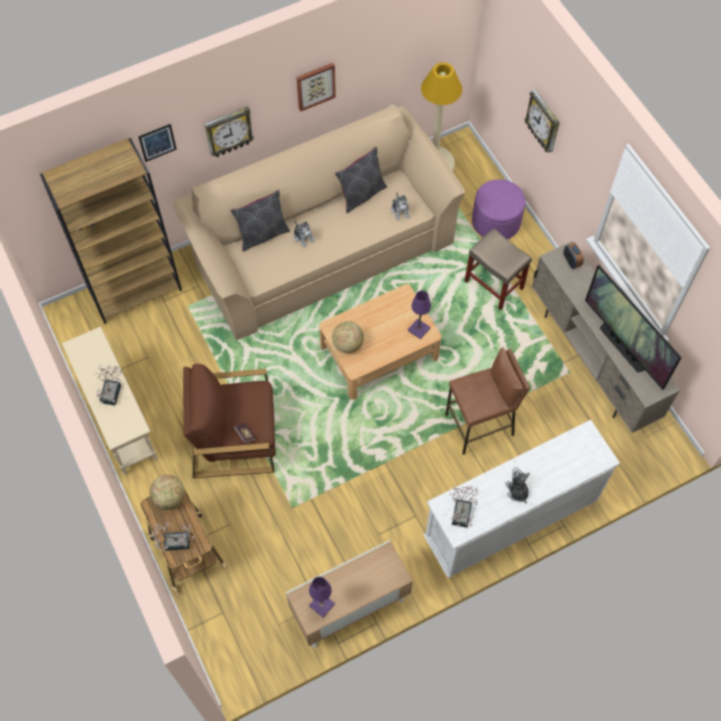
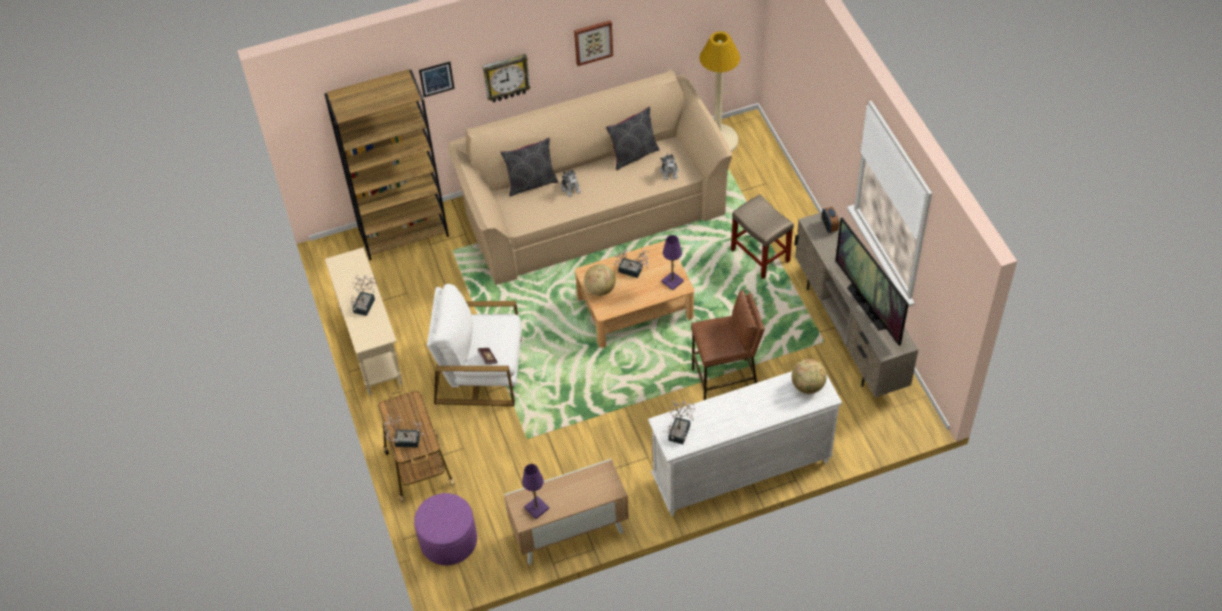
camera: 10 degrees right, 10 degrees down
(170, 498) = (406, 402): globe -> globe (808, 386)
(234, 435) = (479, 369): brown armchair -> white armchair
(377, 321) = (633, 271): none -> potted plant
(496, 222) = (771, 198): purple ottoman -> purple ottoman (448, 540)
(516, 490) = (736, 417): plush toy -> none
(543, 122) = (812, 91): wall clock -> none

